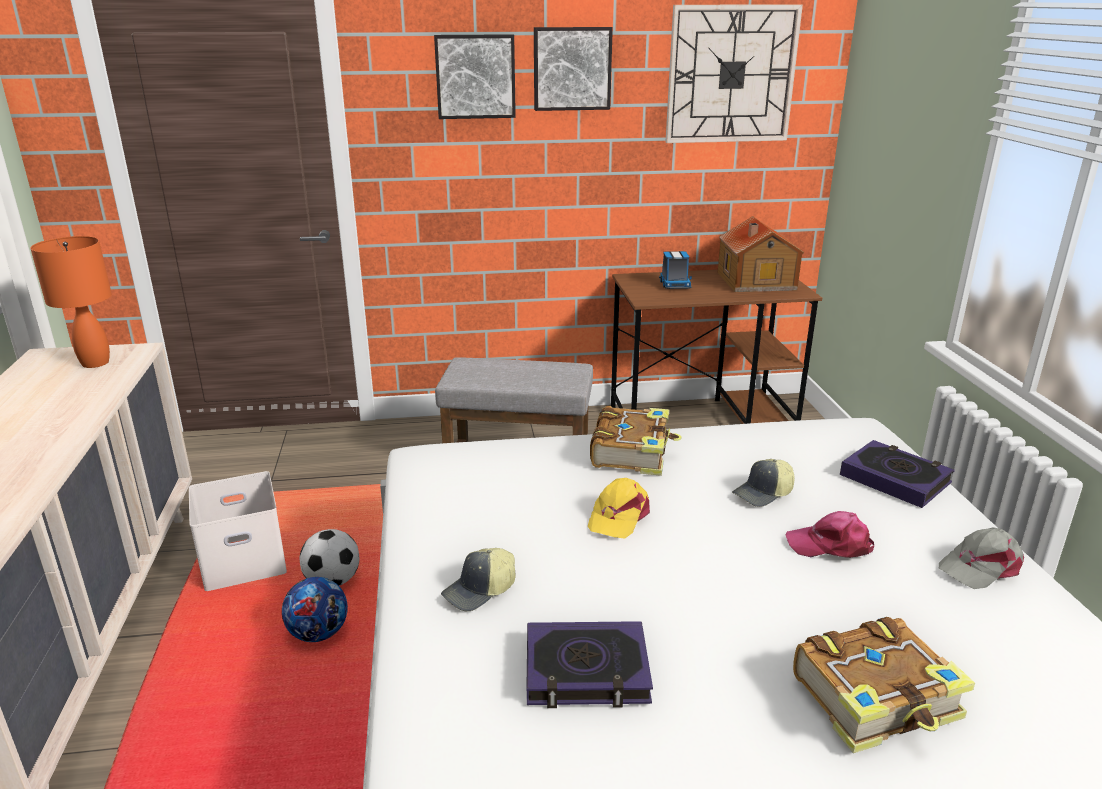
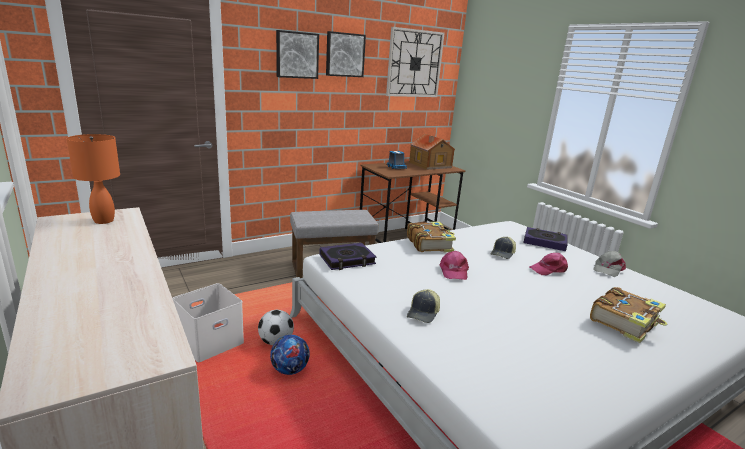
camera: 25 degrees left, 5 degrees down
(586, 671) = (508, 337): book -> book (347, 260)
(618, 516) = (453, 271): yellow cap -> pink cap

